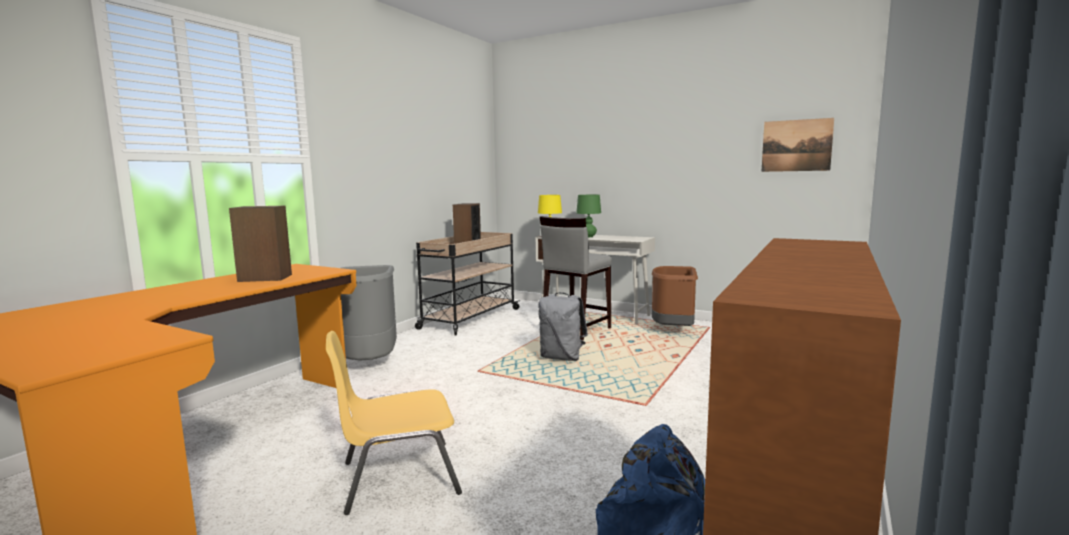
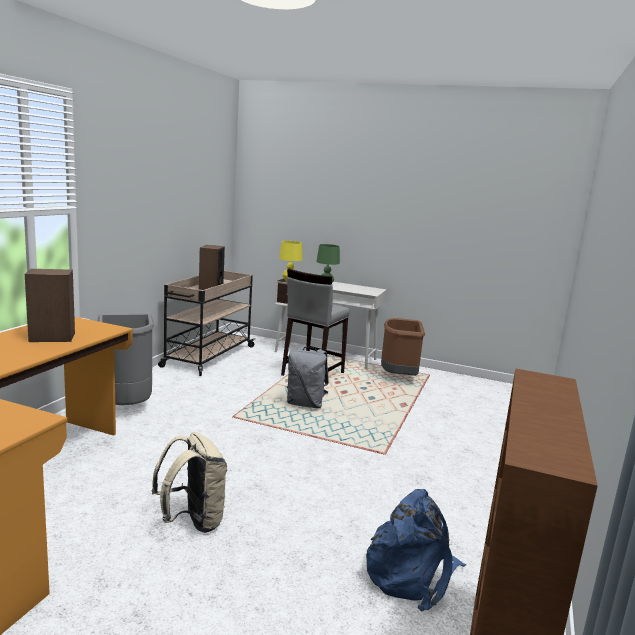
camera: 10 degrees left, 5 degrees up
(398, 477) = (192, 521): yellow chair -> beige backpack
(796, 145) = (517, 222): picture -> none

